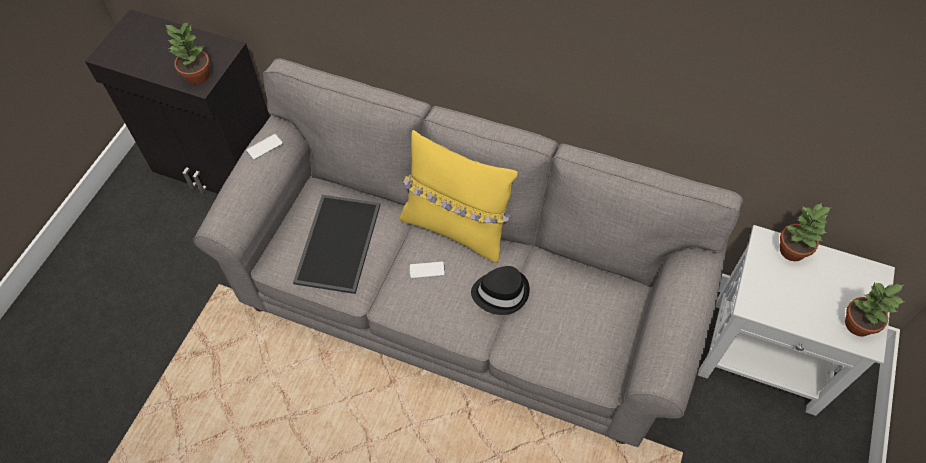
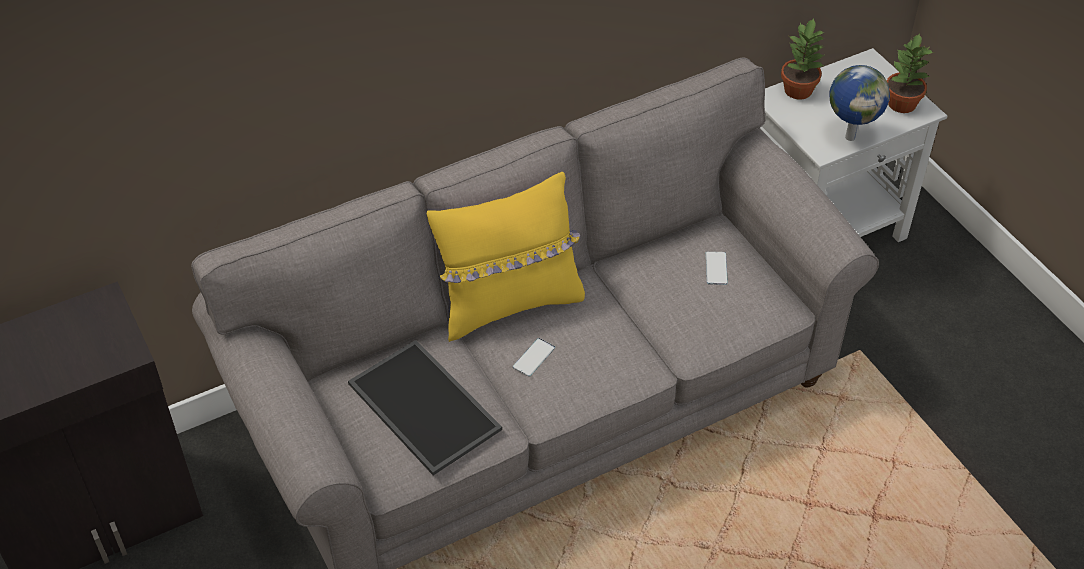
camera: 50 degrees left, 10 degrees down
(196, 76) = (109, 349): potted plant -> none
(264, 147) = (262, 366): phone -> phone (716, 268)
(500, 292) = (620, 317): black hat -> none
(784, 313) = (850, 136): none -> globe

